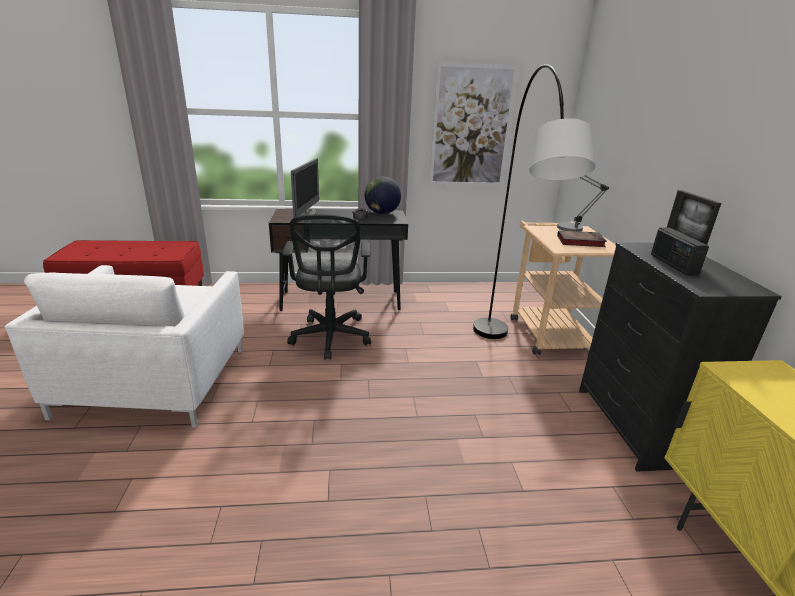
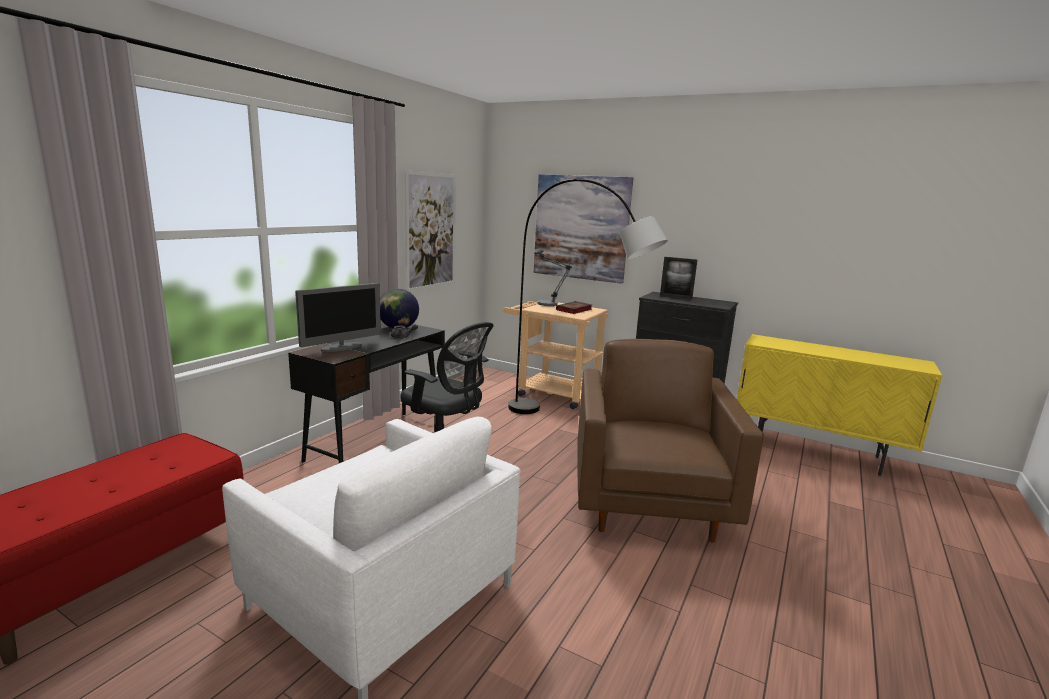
camera: 55 degrees left, 10 degrees down
(306, 214) = (342, 347): monitor -> monitor turned 90 degrees clockwise
(394, 465) = (649, 503): none -> brown armchair
(635, 136) = (581, 228): none -> picture
(673, 264) = (685, 301): radio -> none

